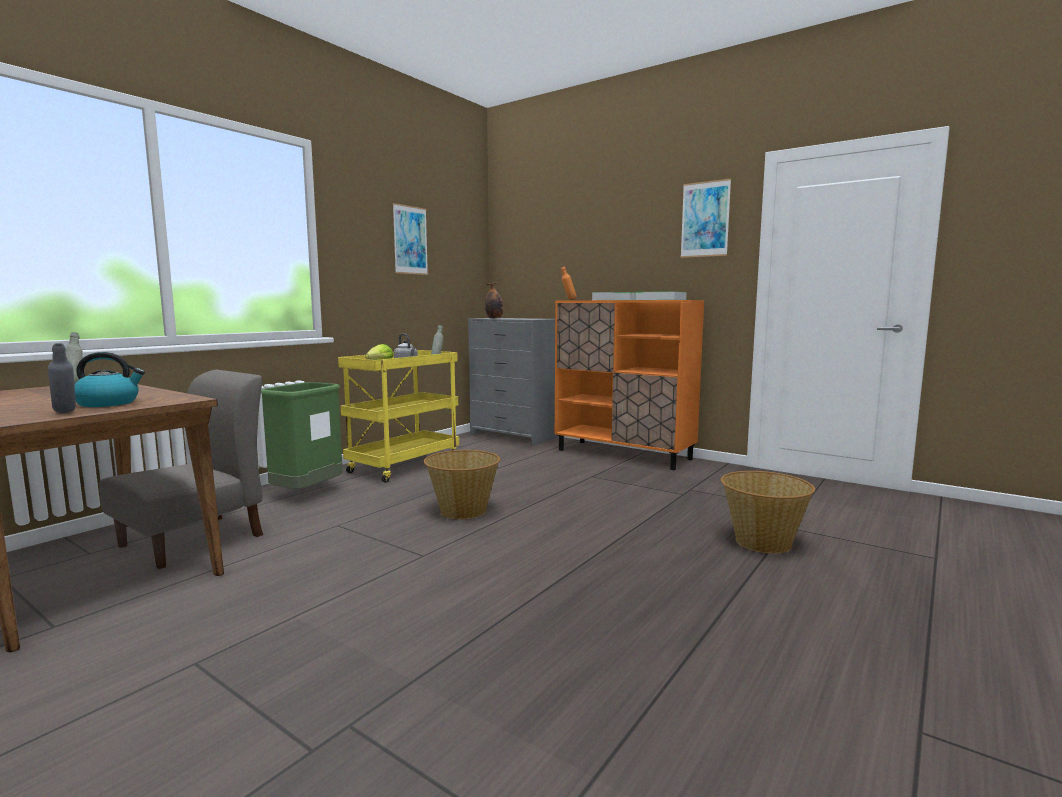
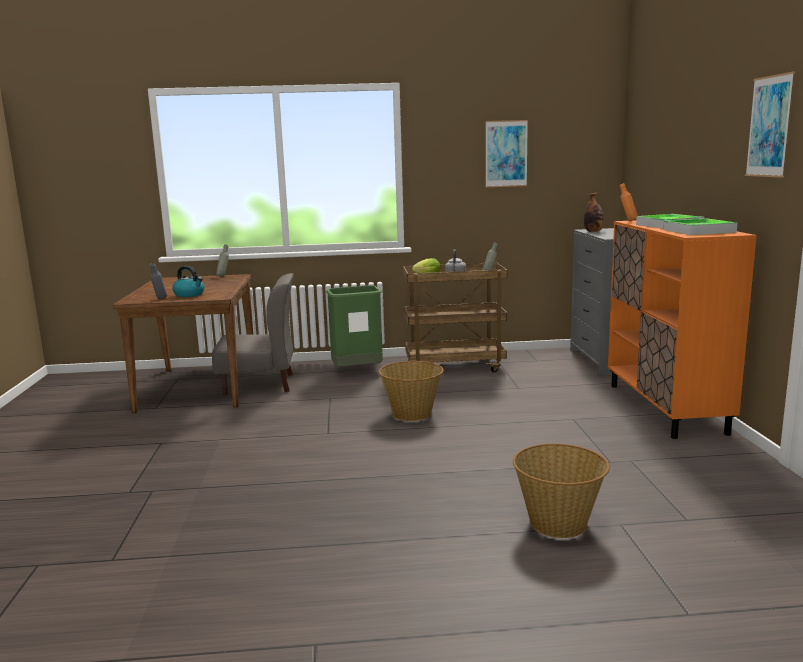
camera: 50 degrees right, 5 degrees up
(404, 466) = (455, 367): yellow cart -> brown cart

